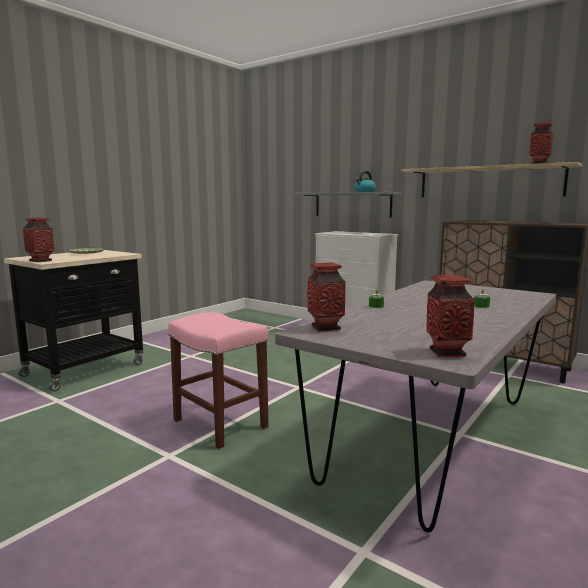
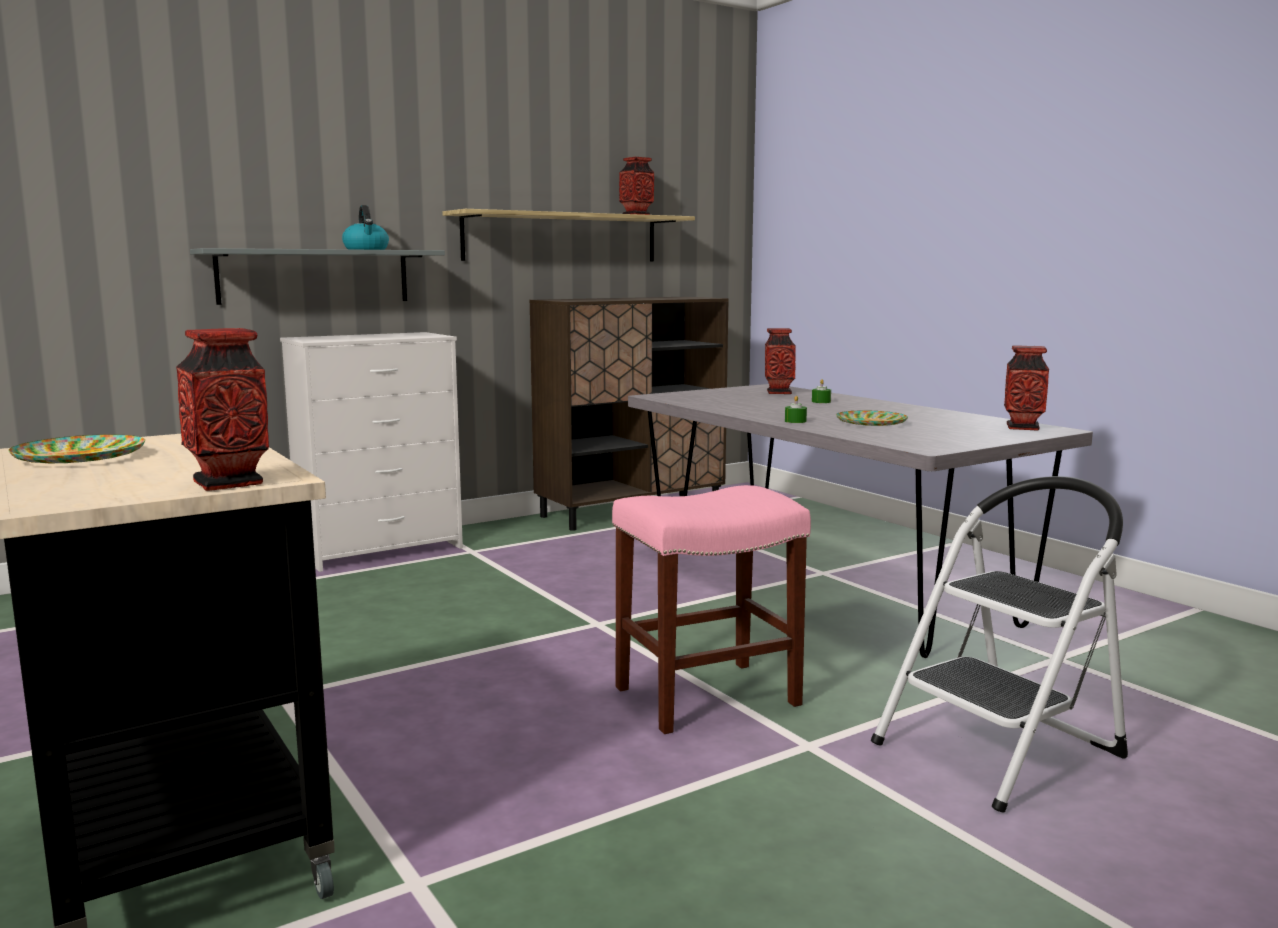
camera: 70 degrees left, 0 degrees up
(176, 521) = (1004, 749): none -> step ladder
(325, 328) = (911, 442): vase -> vase (779, 392)
(396, 318) = (871, 423): none -> plate

